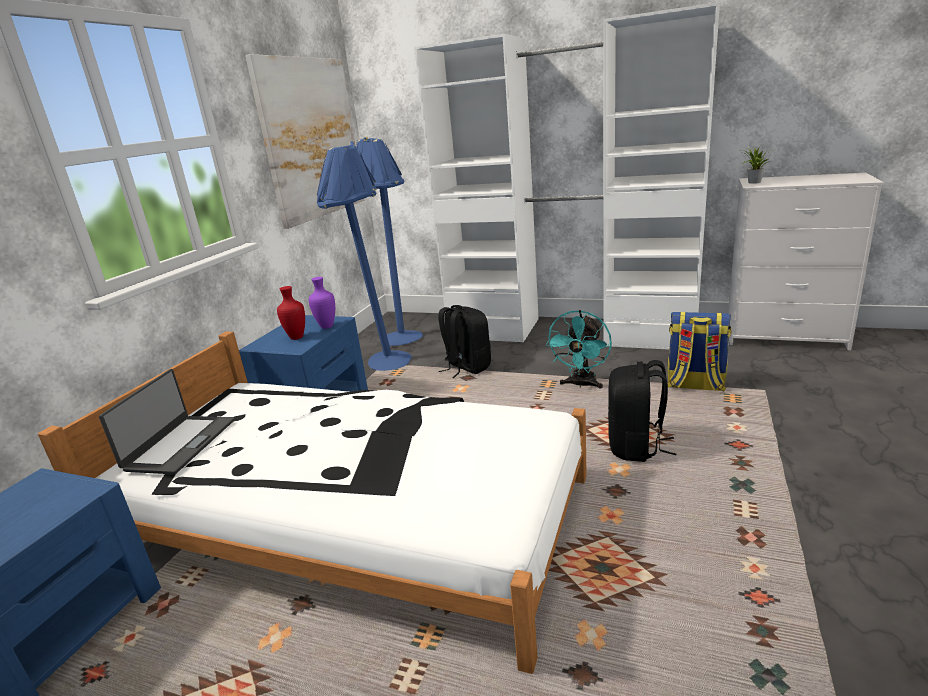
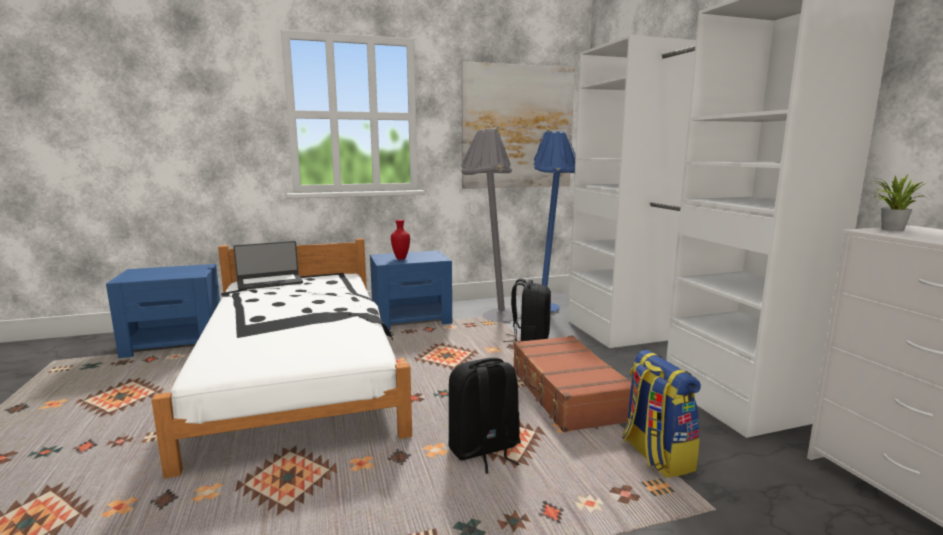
camera: 50 degrees right, 10 degrees down
(327, 326) = (426, 259): purple vase -> none
(380, 365) = (492, 315): blue floor lamp -> grey floor lamp
(581, 385) = (566, 394): turquoise fan -> brown suitcase

